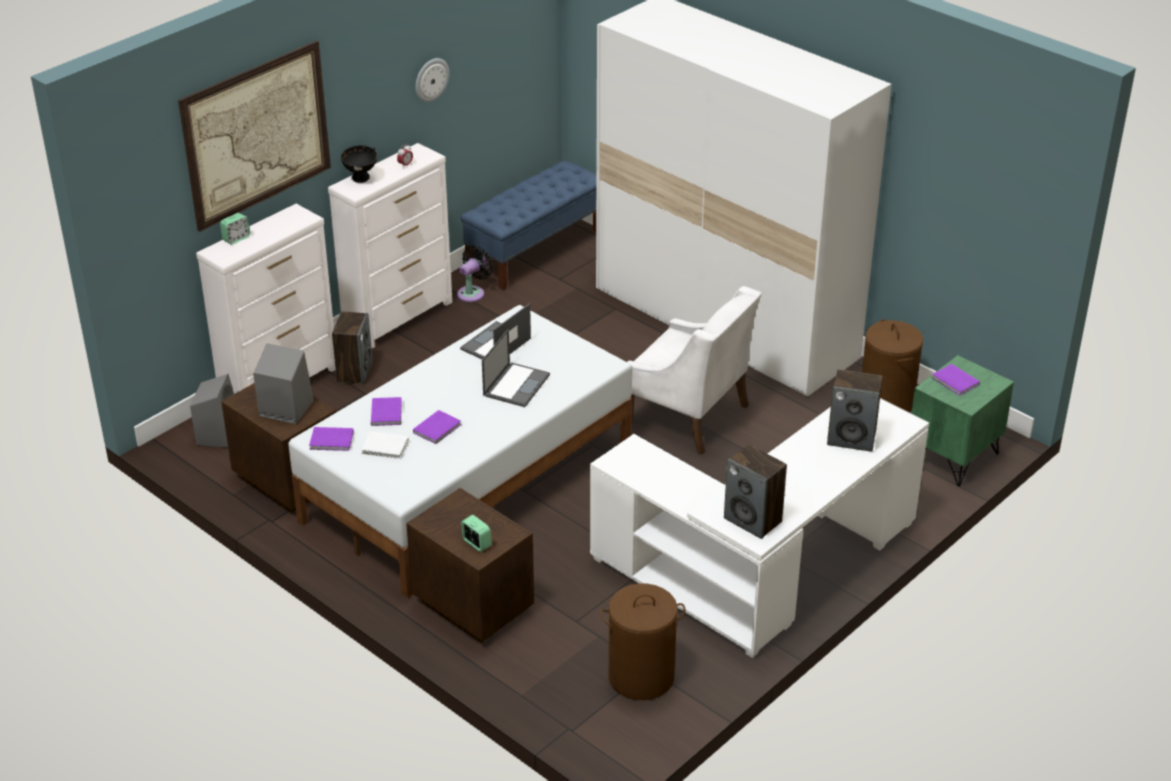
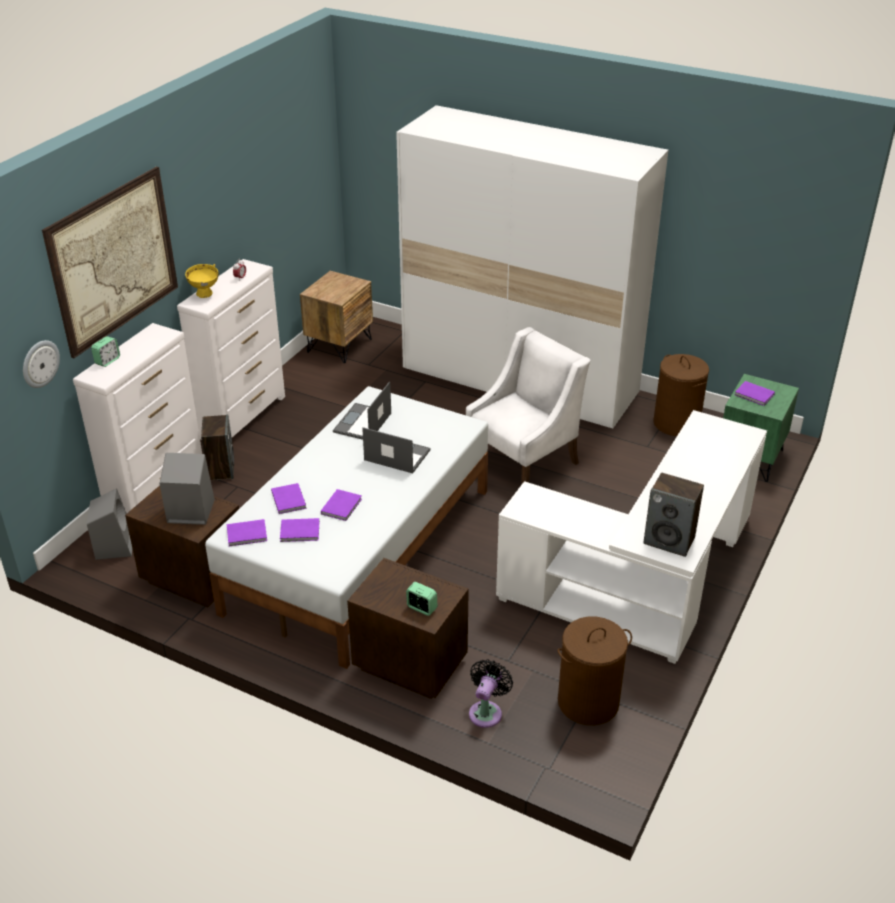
camera: 15 degrees left, 0 degrees up
(361, 179) = (205, 295): black bowl -> yellow bowl
(386, 447) = (301, 532): white book -> purple book
(431, 79) = (249, 200): wall clock -> wall clock (40, 363)
(473, 293) = (300, 386): black fan -> black fan (487, 711)
(516, 384) = (396, 455): laptop -> laptop turned 75 degrees counterclockwise
(535, 251) = (339, 345): blue bench -> brown nightstand
(688, 415) = (524, 460): white armchair -> white armchair turned 60 degrees counterclockwise
(852, 438) = (713, 454): speaker -> none

